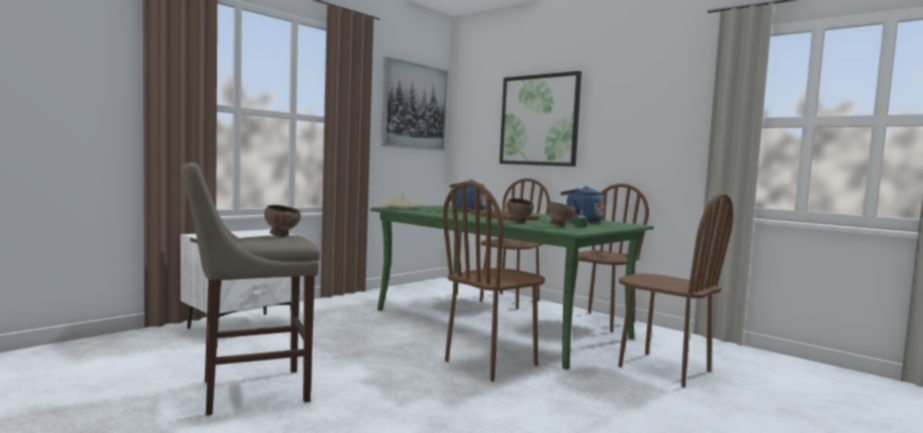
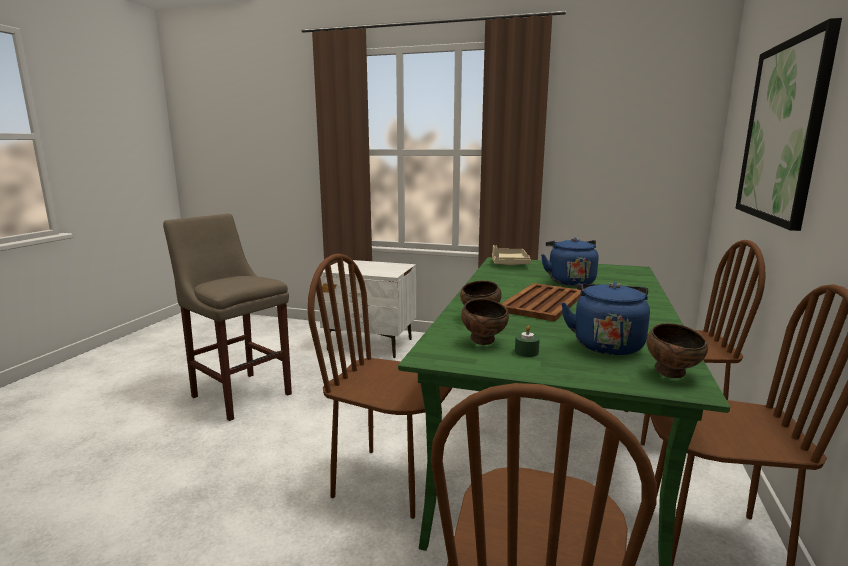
camera: 65 degrees right, 10 degrees up
(282, 236) = (252, 280): brown bowl -> brown bowl (672, 374)
(415, 106) = (643, 120): picture -> none

